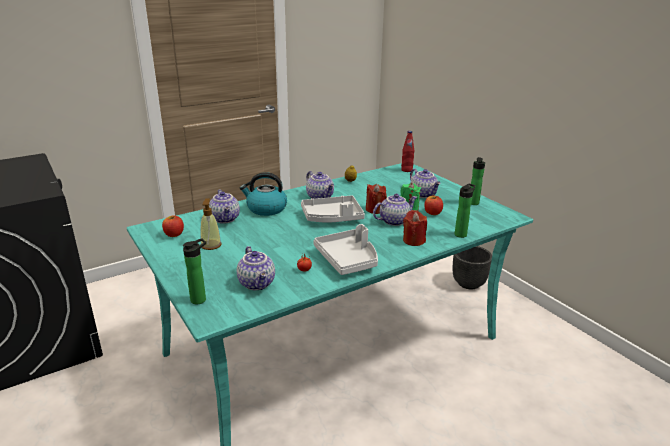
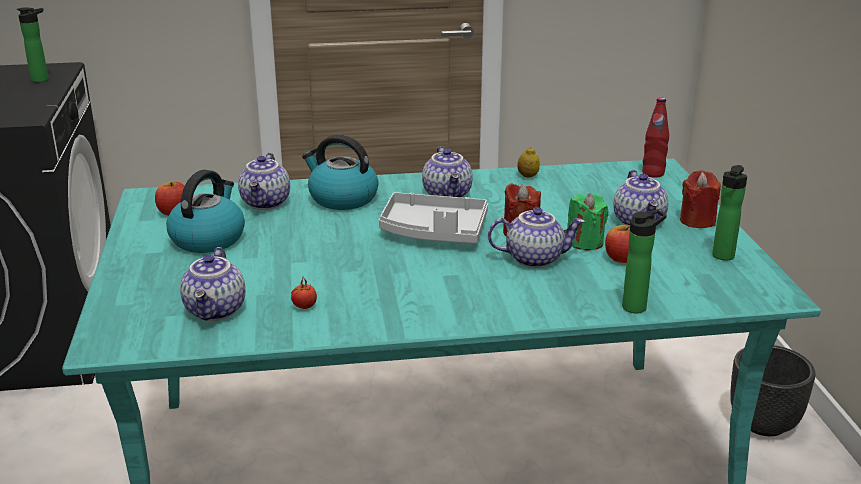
camera: 25 degrees right, 0 degrees up
(200, 299) = (118, 314): bottle -> bottle (43, 80)
(211, 245) = (208, 238): soap dispenser -> kettle
(348, 259) = (389, 306): grey tray -> none
(413, 240) = (534, 299): red candle -> red candle (697, 221)

